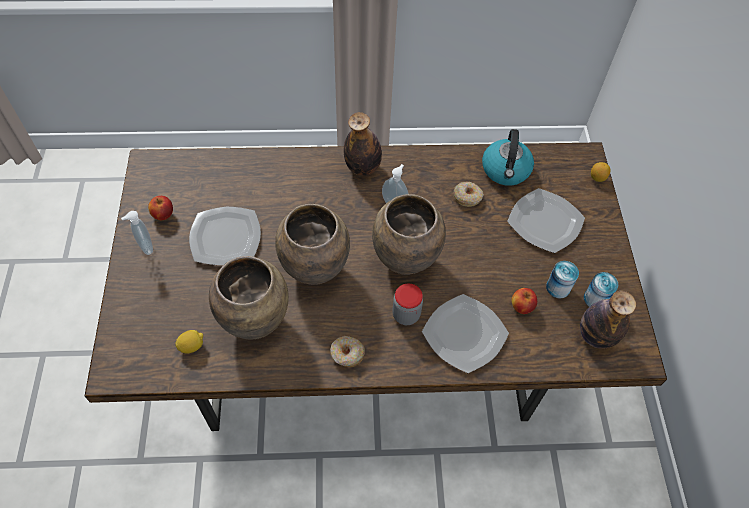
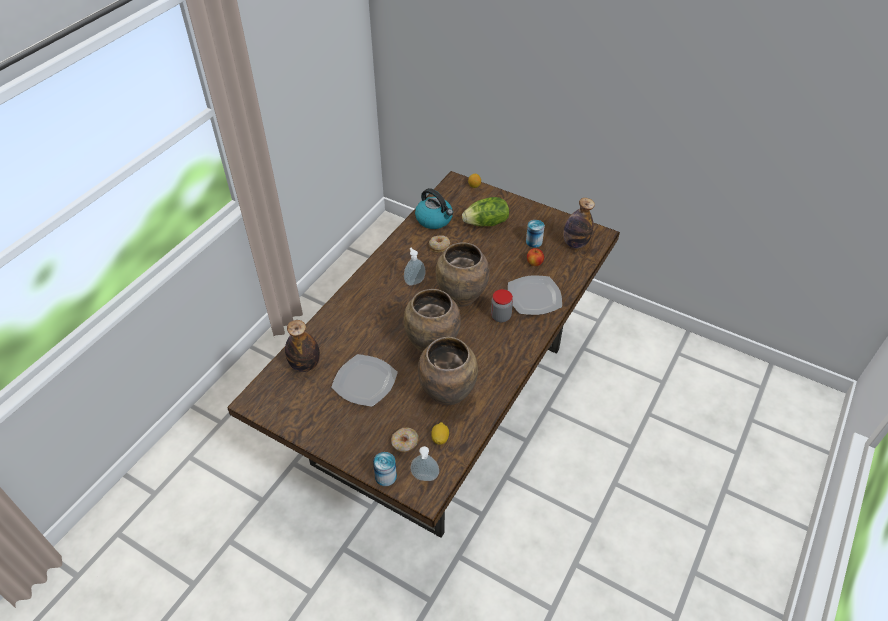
camera: 55 degrees left, 10 degrees down
(145, 247) = (332, 433): soap dispenser -> soap dispenser (424, 478)
(163, 214) = (311, 410): apple -> none
(347, 354) = (507, 358): donut -> donut (405, 443)
(363, 167) = (371, 283): bottle -> bottle (305, 364)
(545, 223) = (486, 223): plate -> lettuce
(595, 299) = (552, 231): can -> can (385, 476)

